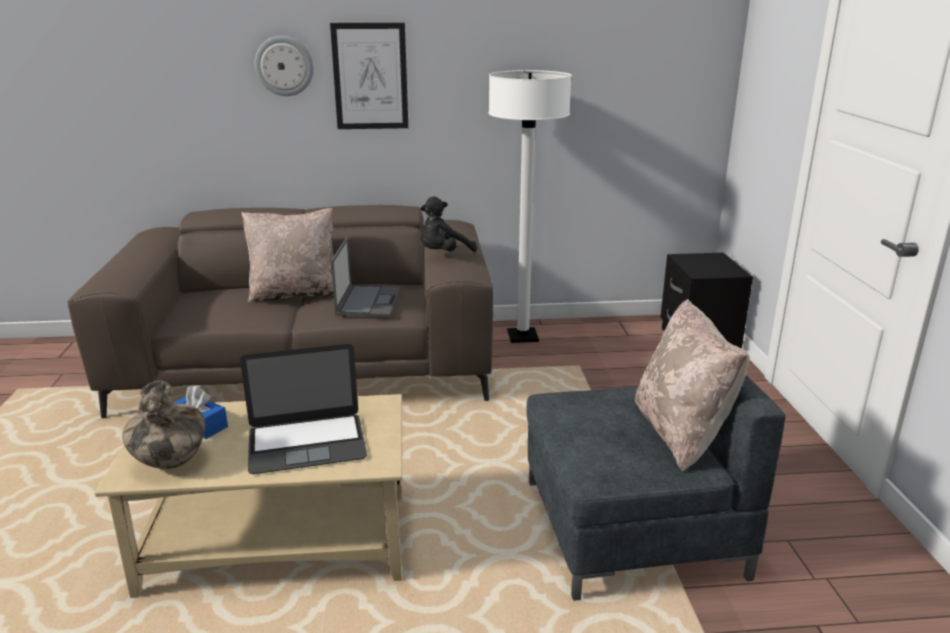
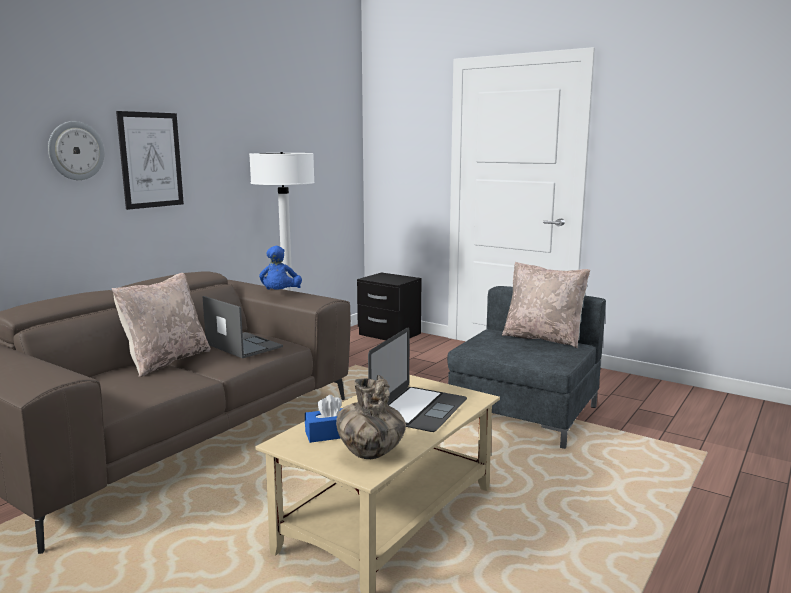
camera: 50 degrees left, 10 degrees down
(444, 254) = (280, 294): black plush toy -> blue plush toy

